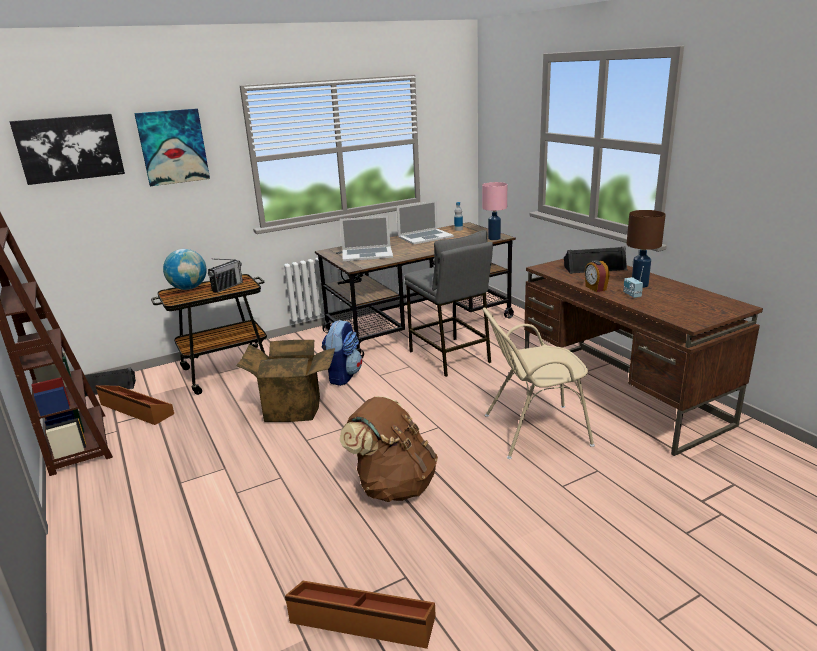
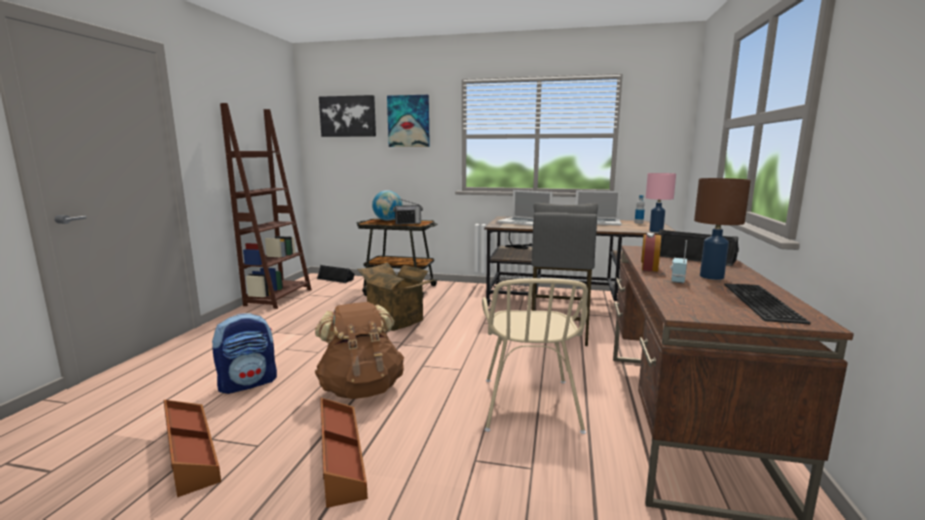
camera: 40 degrees right, 10 degrees down
(135, 409) = (327, 292): brown storage box -> brown storage box (340, 458)
(343, 376) = (459, 315): backpack -> backpack (248, 383)
(532, 430) = (530, 407): beige chair -> beige chair turned 120 degrees counterclockwise
(696, 299) = (758, 301): none -> keyboard

